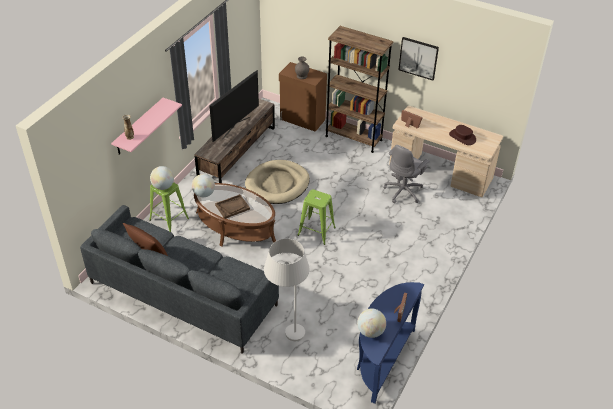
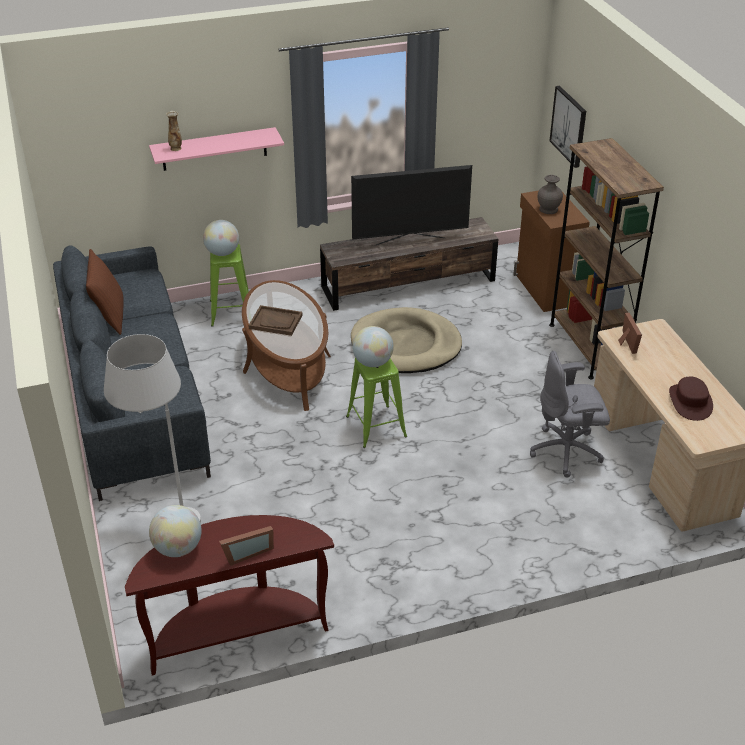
camera: 45 degrees right, 5 degrees down
(204, 194) = (266, 290): globe -> globe (373, 362)
(382, 359) = (236, 632): blue console table -> brown console table
(418, 58) = (690, 232): picture -> picture (569, 126)

